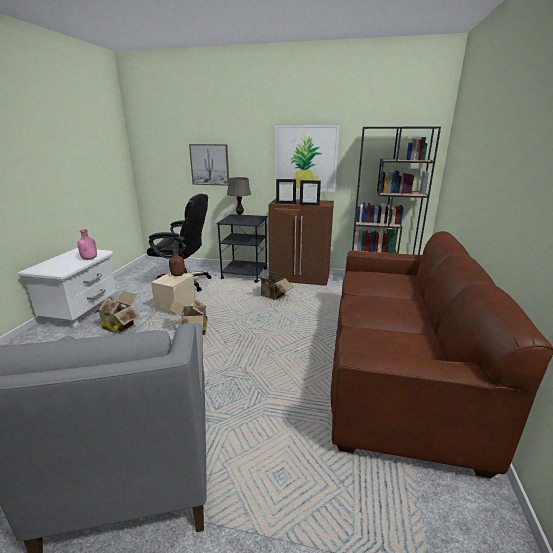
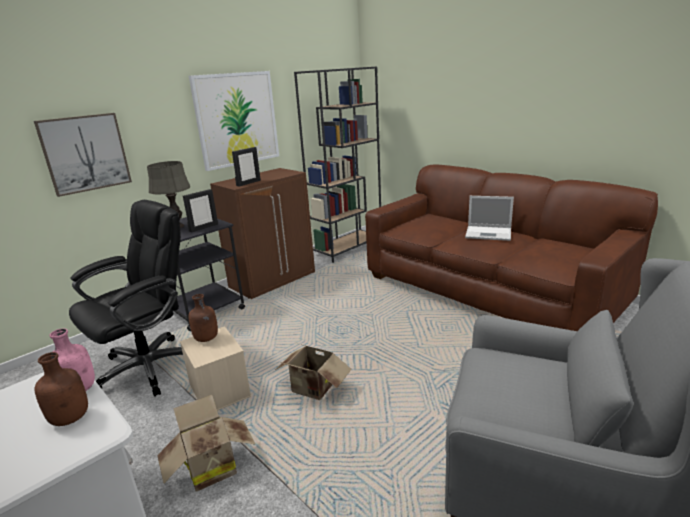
camera: 55 degrees left, 0 degrees up
(70, 264) = (71, 418): none -> brown bottle
(272, 296) = (295, 309): cardboard box -> none
(309, 205) = (280, 177): picture frame -> picture frame (203, 227)
(396, 306) = (489, 233): none -> laptop

